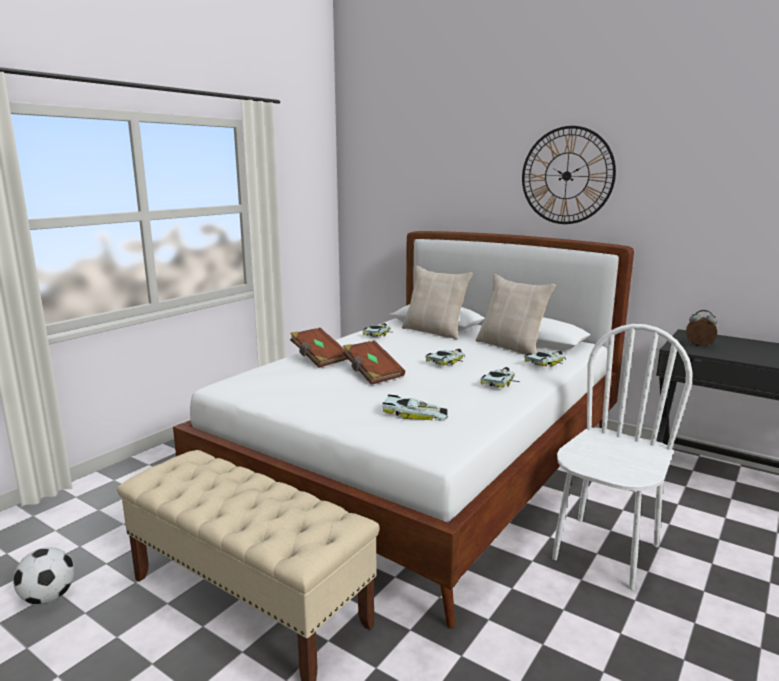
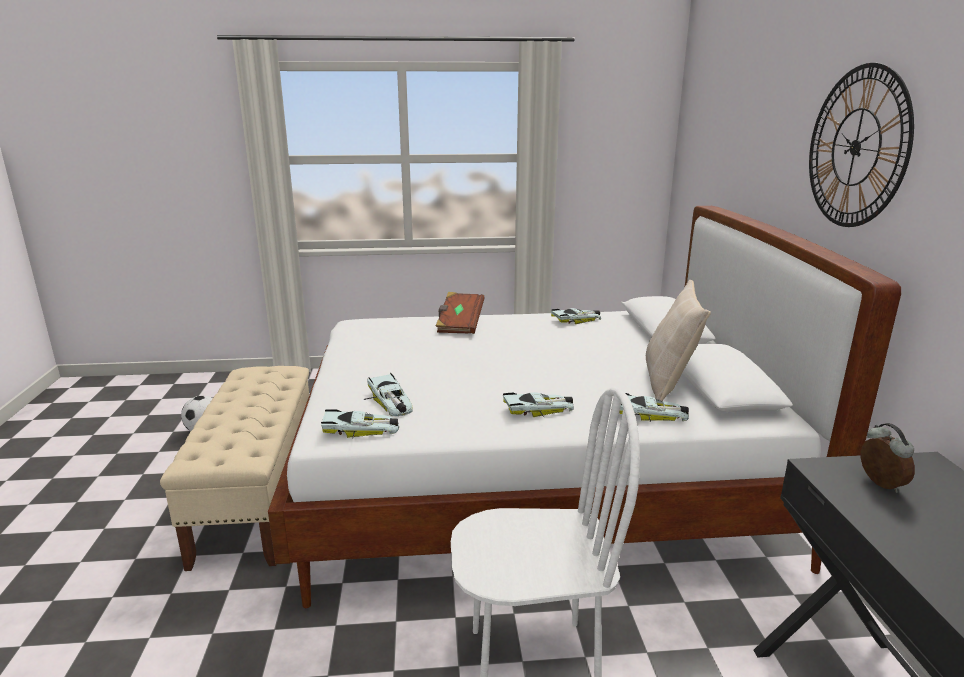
camera: 50 degrees right, 5 degrees up
(372, 373) = (461, 354): brown book -> none
(435, 332) = (636, 336): beige pillow -> none
(447, 361) = (553, 369): toy car -> toy car (361, 429)

